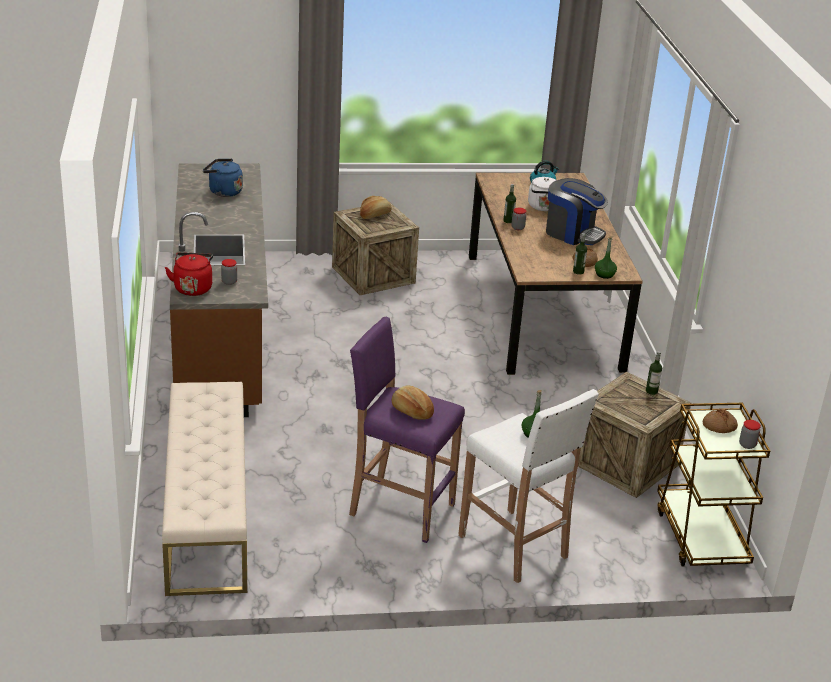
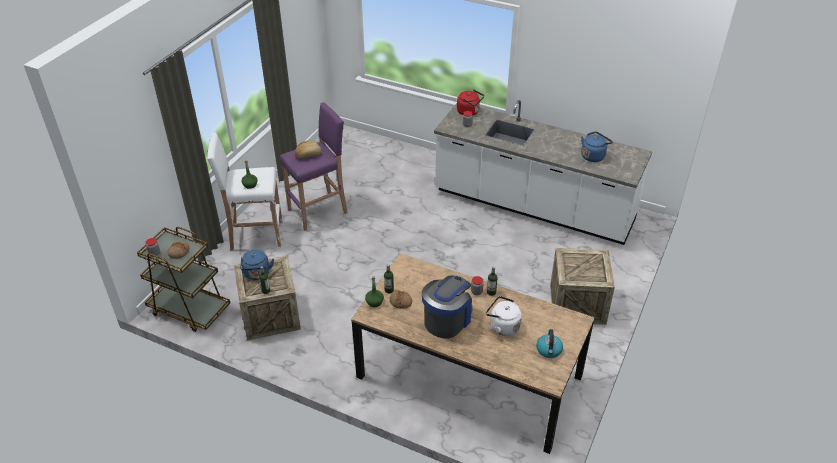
camera: 125 degrees right, 10 degrees up
(207, 511) = (372, 155): beige bench -> none
(221, 334) = (533, 206): brown counter -> white counter
(375, 215) = (592, 269): bread -> none
(573, 233) = (447, 319): coffee machine -> coffee machine turned 150 degrees clockwise
(638, 409) = (257, 274): none -> blue kettle

